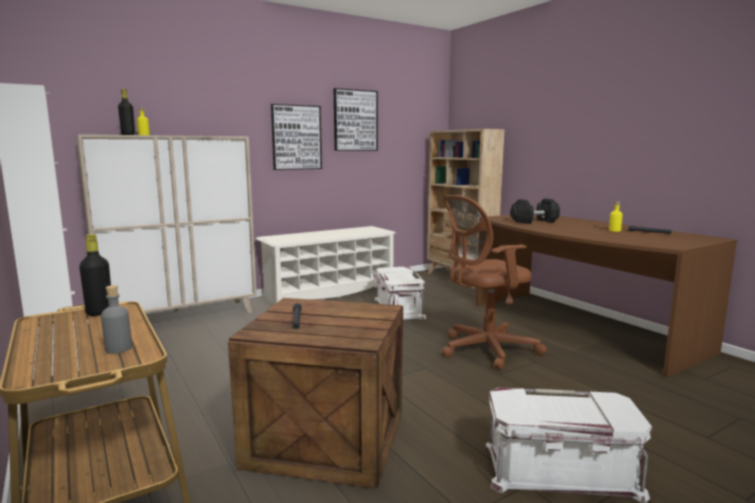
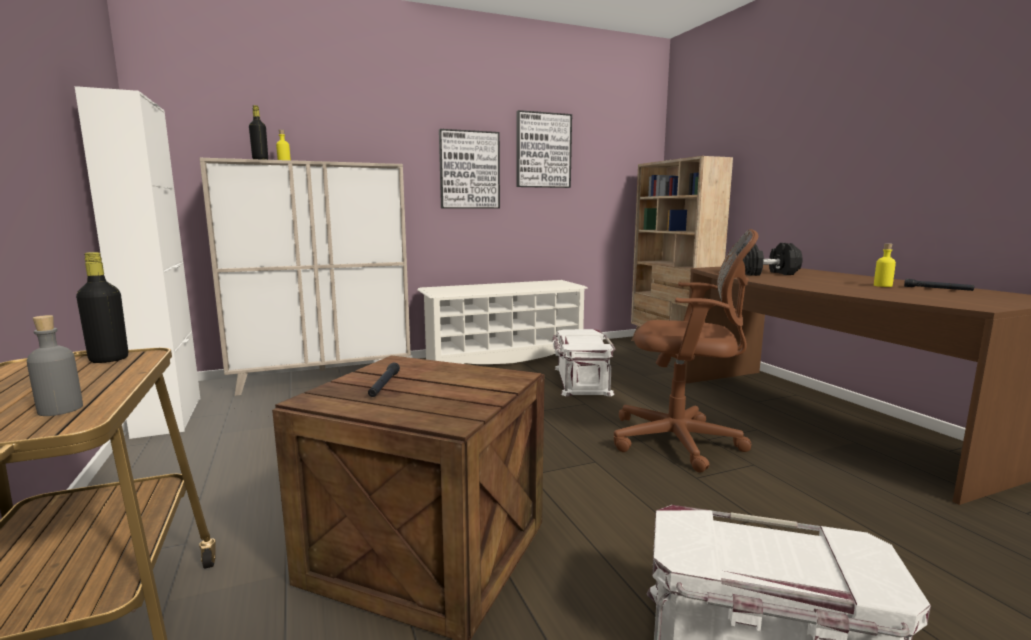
camera: 10 degrees right, 0 degrees up
(484, 350) = (681, 442): brown office chair -> brown office chair turned 150 degrees counterclockwise

